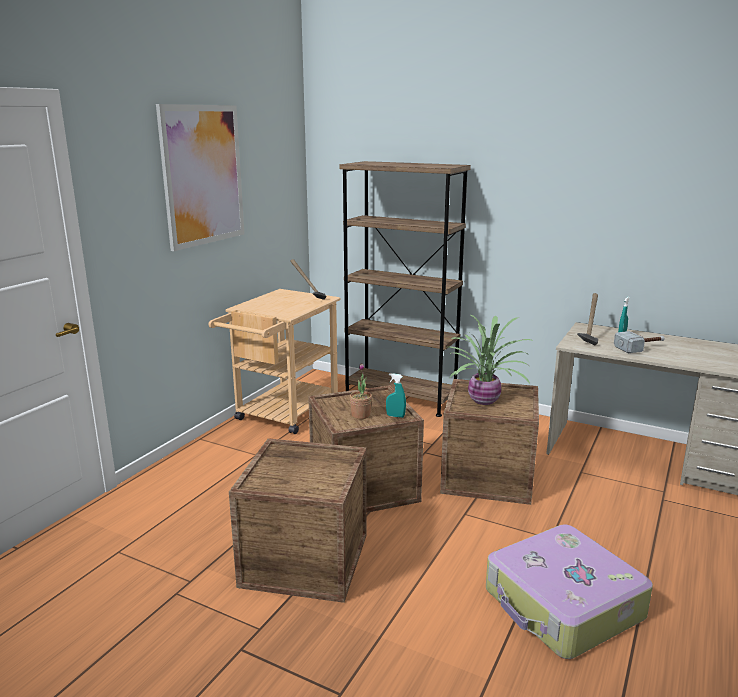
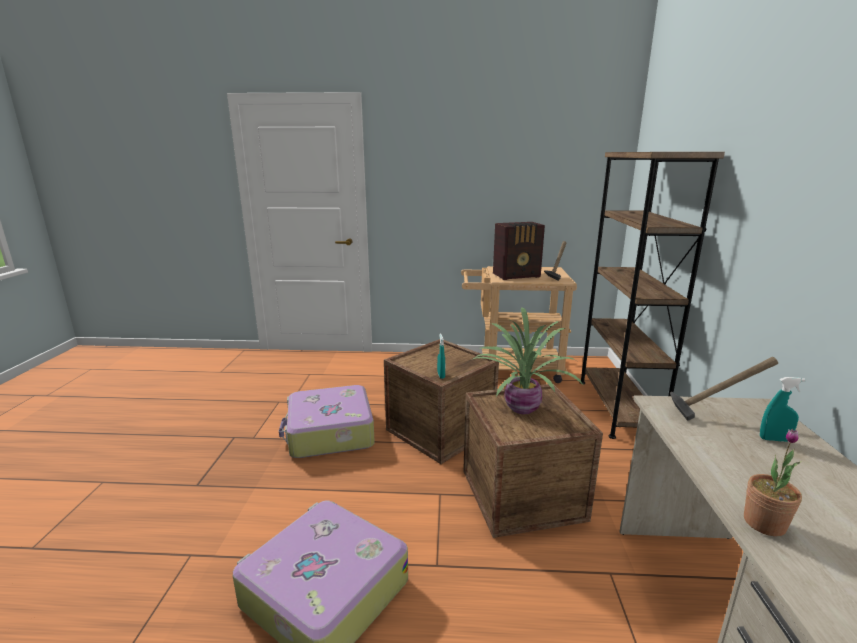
camera: 65 degrees right, 0 degrees up
(203, 175) = (483, 157): picture -> none
(285, 307) = (517, 275): none -> radio
(305, 560) = (329, 432): crate -> suitcase
(360, 415) = (428, 363): potted plant -> potted plant (764, 523)
(641, 348) = (746, 460): hammer -> none

